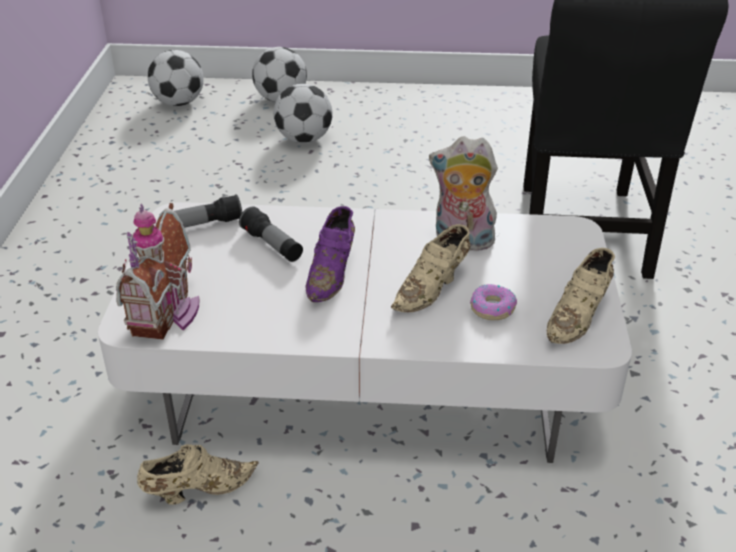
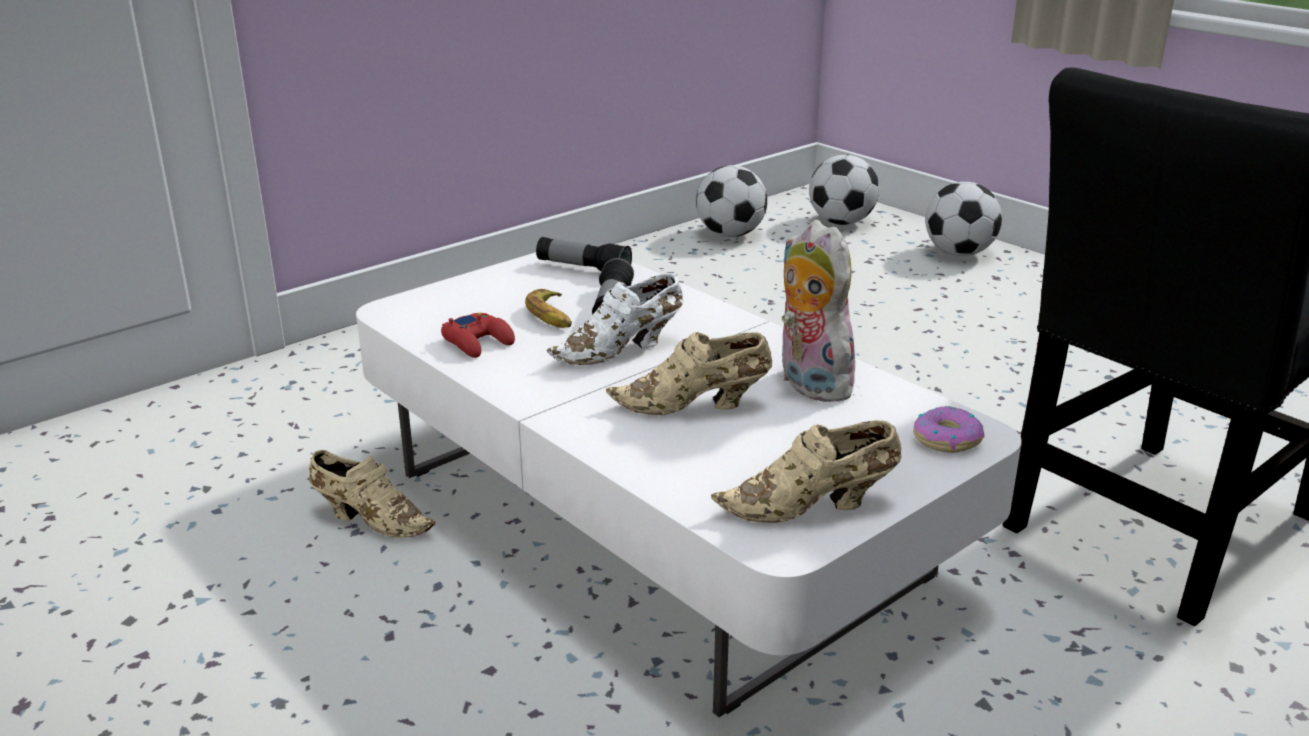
camera: 45 degrees right, 10 degrees down
(168, 314) = (434, 315): toy house -> none
(236, 317) = (478, 342): none -> red game controller
(247, 272) = (552, 316): none -> banana
(304, 139) = (928, 296): football -> football (731, 234)
(332, 274) = (622, 350): purple shoe -> white shoe
(492, 308) = (725, 450): donut -> donut (946, 439)

